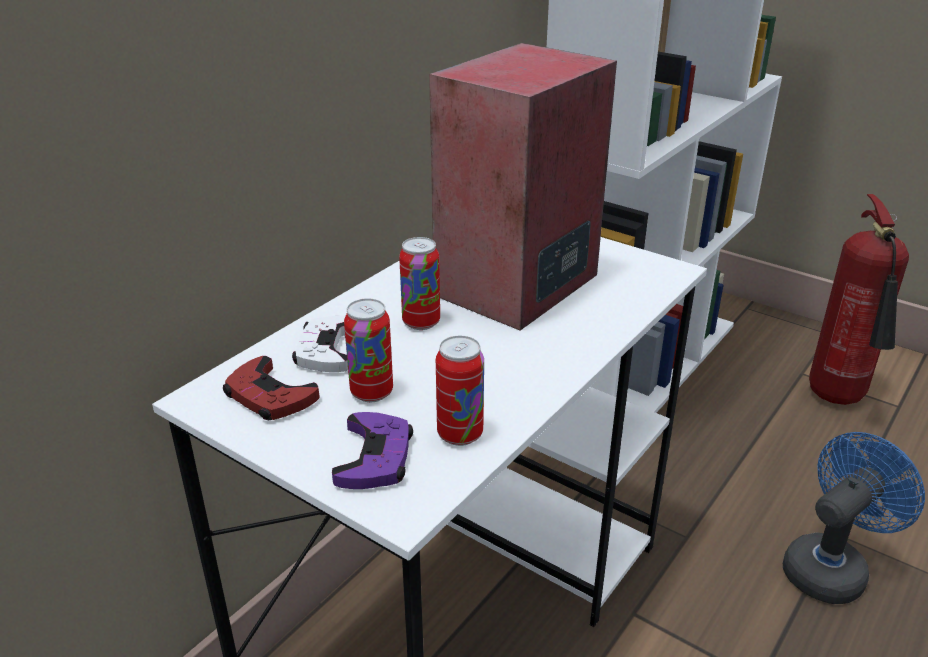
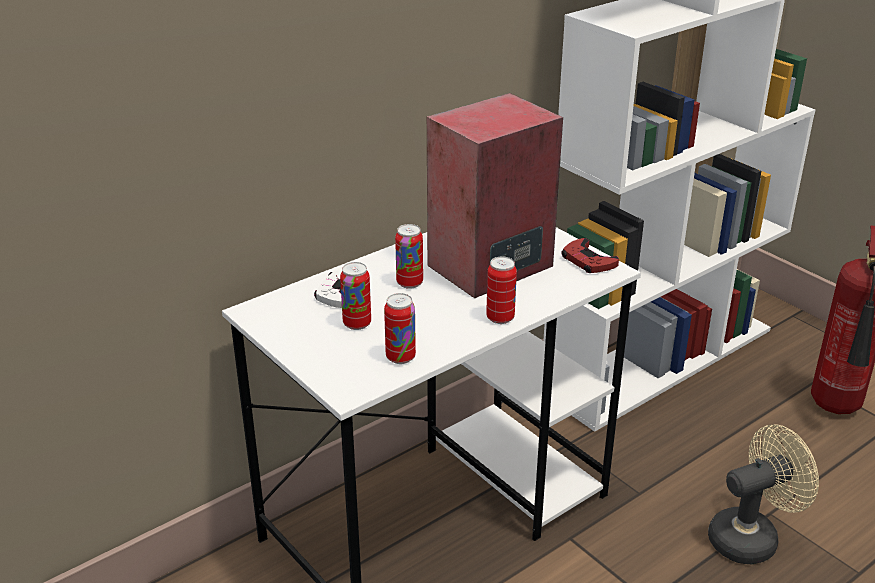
camera: 15 degrees right, 0 degrees up
(269, 396) = (293, 316): red game controller -> red game controller (588, 261)
(375, 458) = (342, 362): purple game controller -> none
(570, 352) = (500, 318): none -> can
(831, 567) = (751, 537): blue fan -> beige fan

